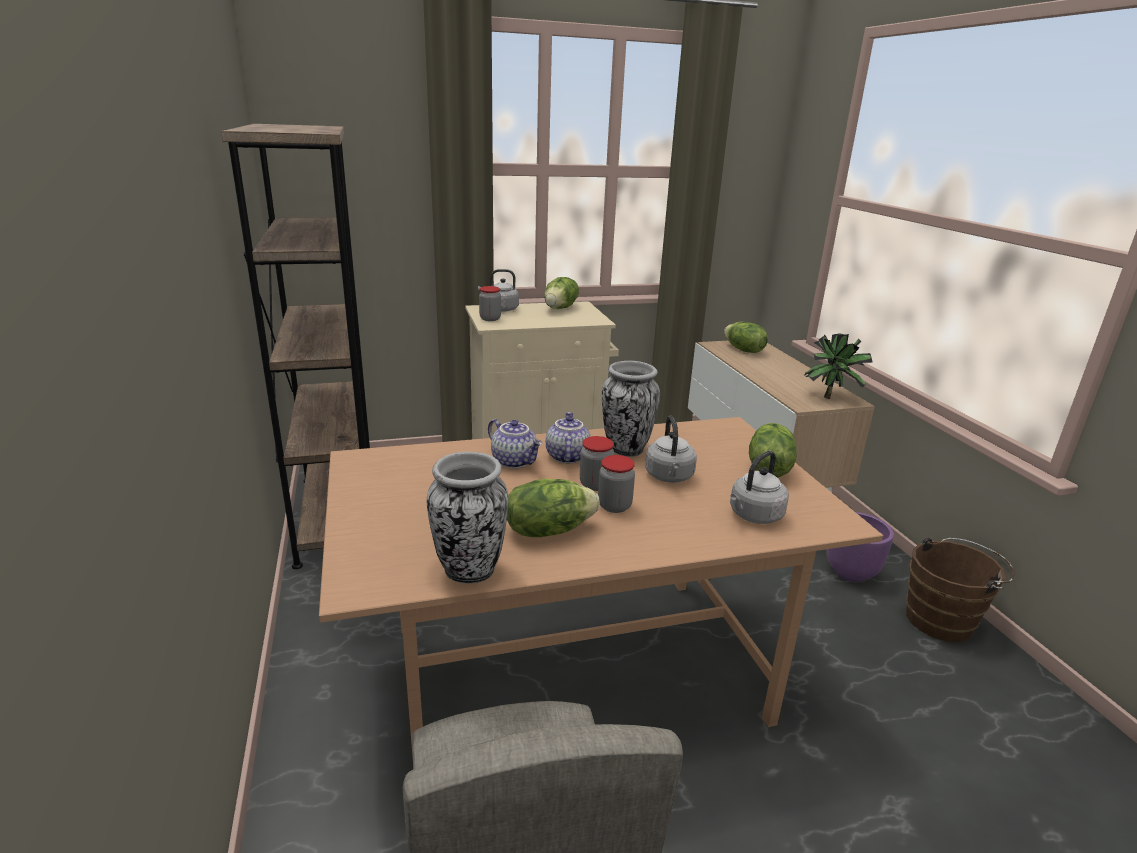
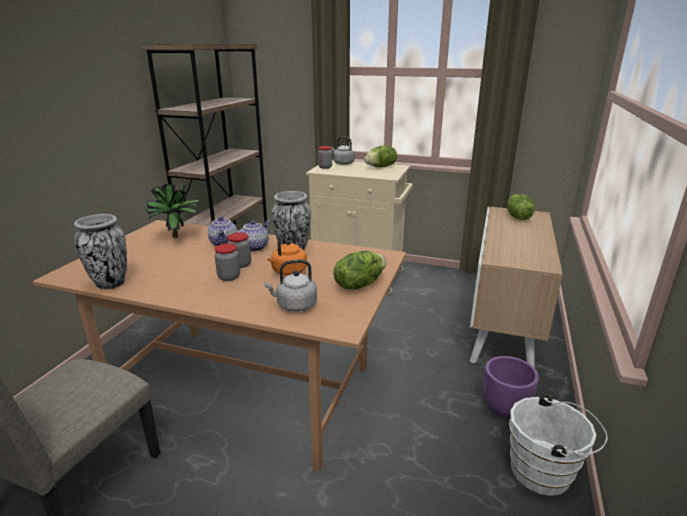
camera: 35 degrees right, 0 degrees up
(548, 530) = (176, 278): lettuce -> none
(669, 477) = (288, 272): grey kettle -> orange kettle
(831, 397) = (531, 260): potted plant -> potted plant (179, 237)
(943, 620) = (545, 472): brown bucket -> white bucket

